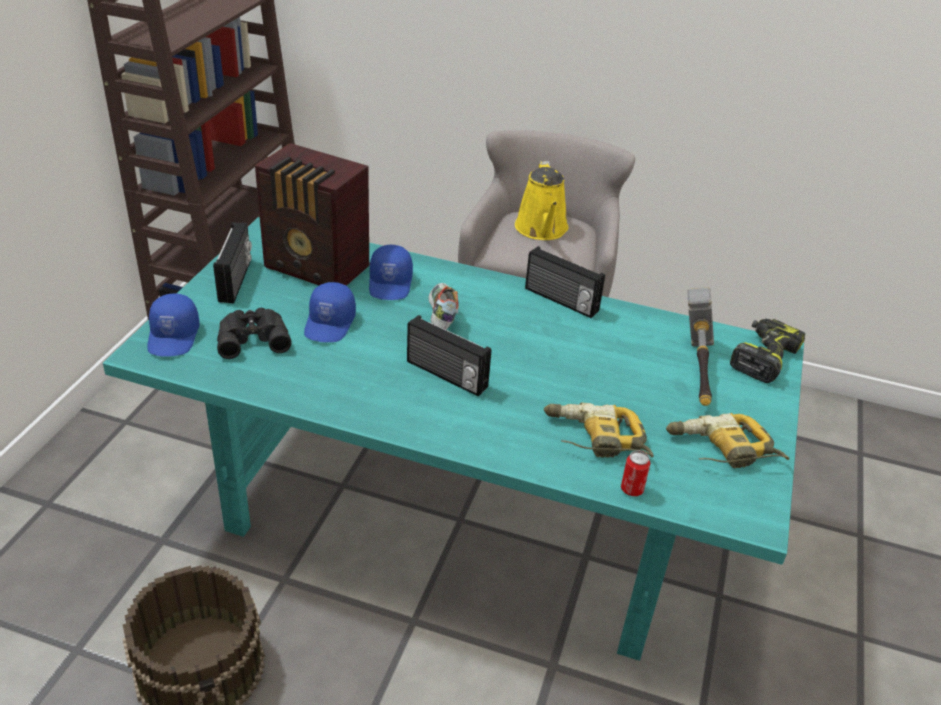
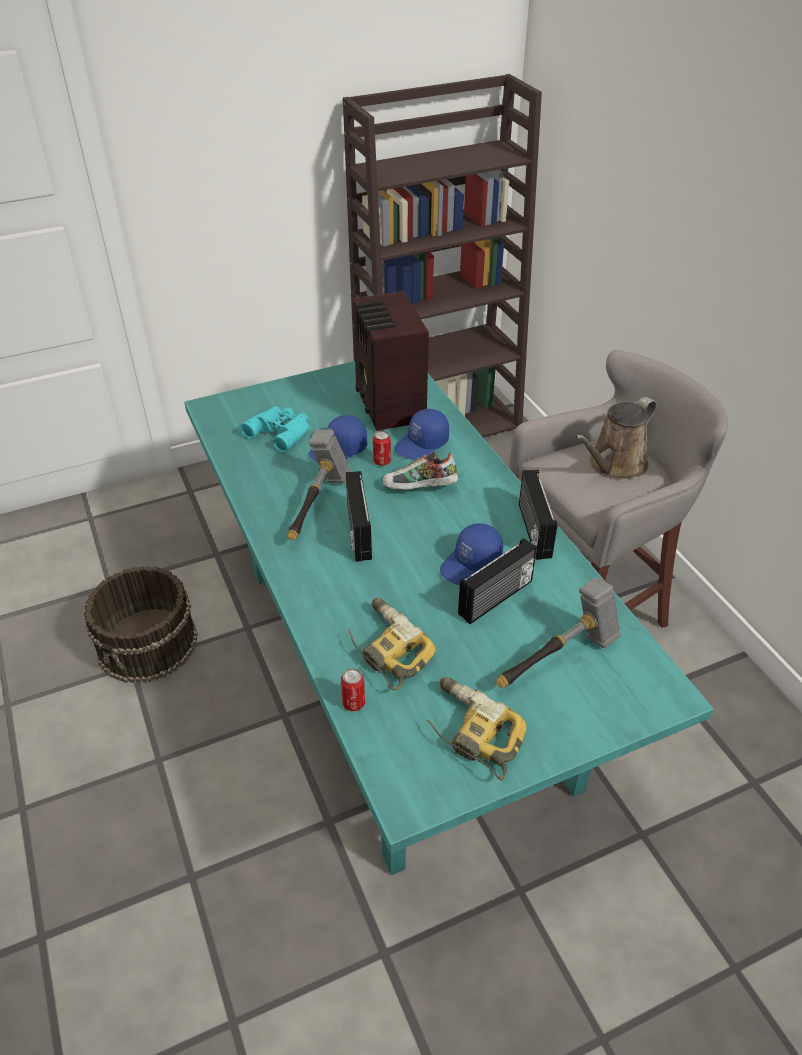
camera: 50 degrees right, 5 degrees up
(174, 337) = (240, 406): blue cap -> blue cap (471, 564)
(236, 280) = (327, 388): radio -> radio (496, 598)
(252, 337) = (281, 432): black binoculars -> turquoise binoculars
(380, 313) = (382, 461): none -> can
(383, 376) = (317, 506): none -> hammer
(441, 317) = (419, 489): shoe -> shoe turned 135 degrees counterclockwise
(542, 230) = (614, 465): yellow watering can -> brown watering can
(763, 357) = (642, 692): power drill -> none

